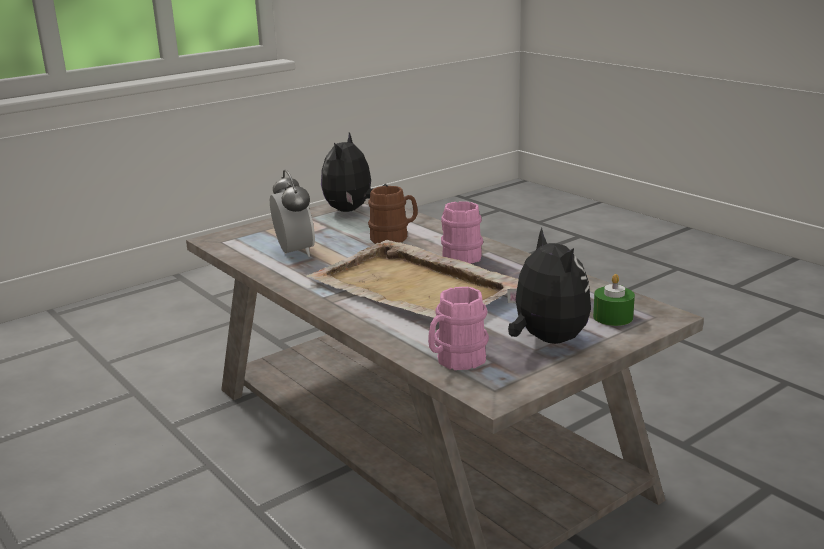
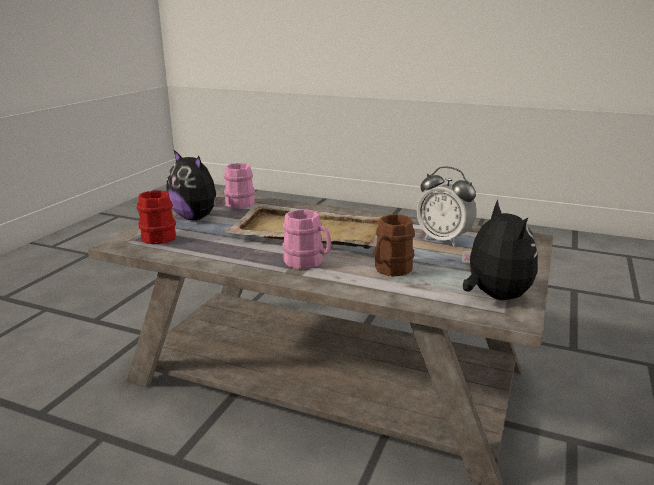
camera: 150 degrees right, 0 degrees up
(613, 317) = (155, 236): green candle -> red mug

